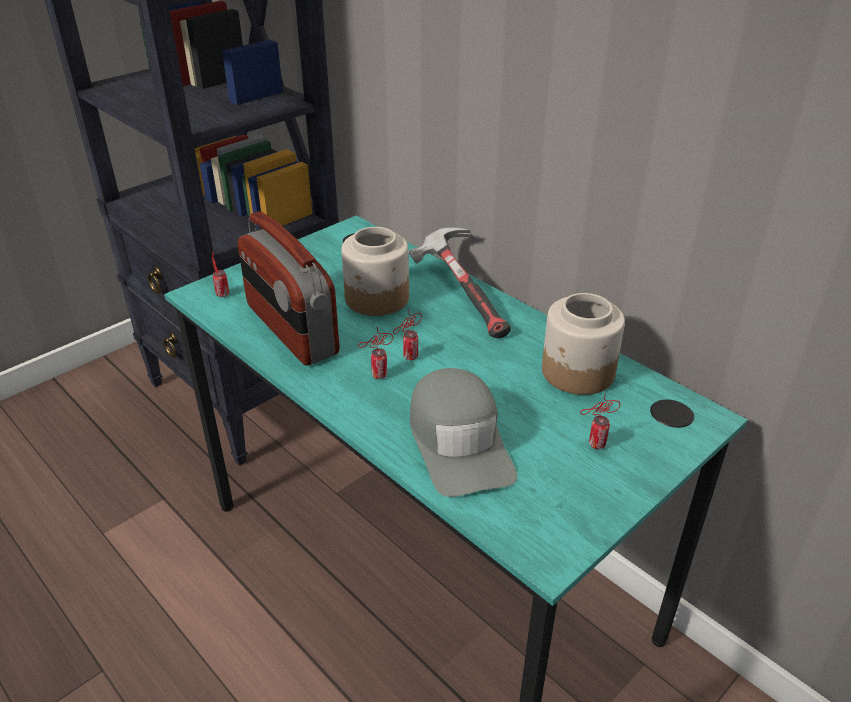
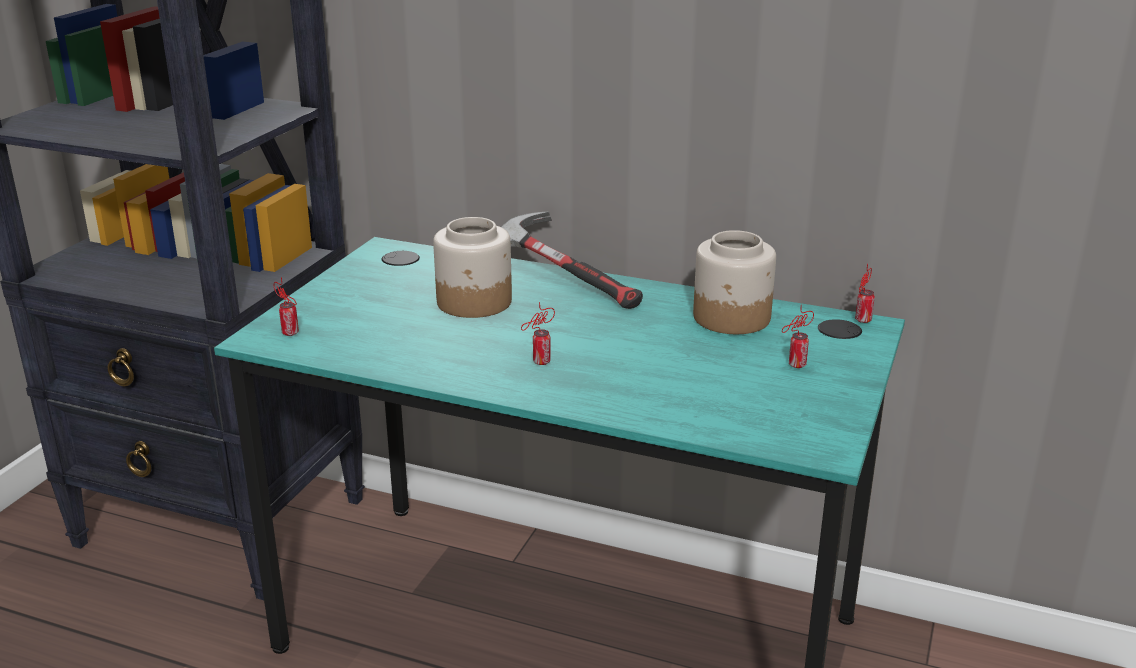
camera: 25 degrees left, 10 degrees down
(290, 330) = (405, 347): radio -> none
(409, 357) = (557, 342): can -> can (862, 321)
(459, 442) = (672, 393): grey cap -> none

